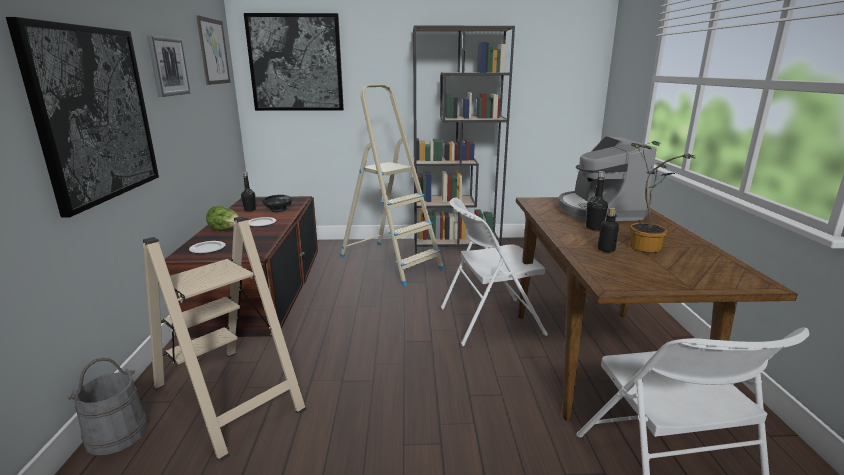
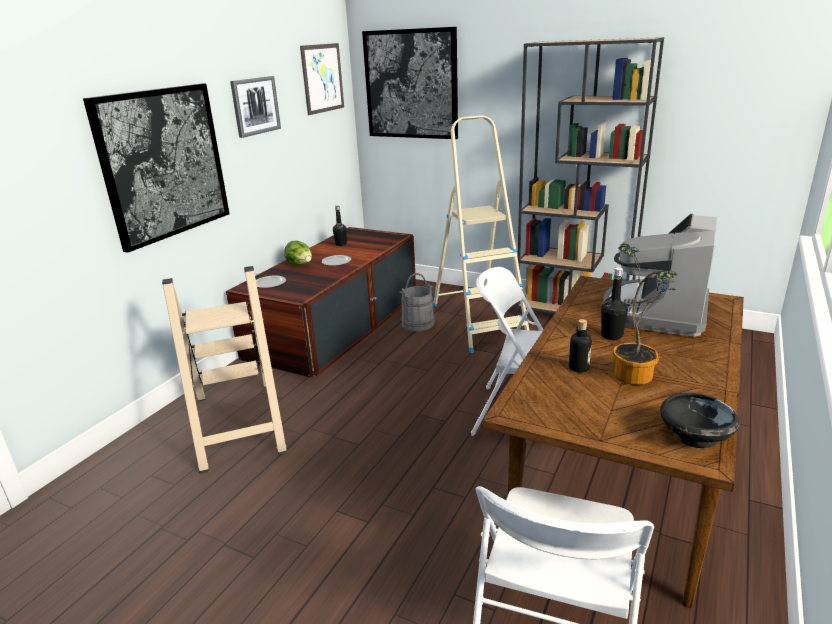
camera: 30 degrees right, 5 degrees up
(116, 434) = (153, 429): grey bucket -> grey bucket (418, 323)
(278, 210) = (365, 248): black bowl -> black bowl (694, 436)

